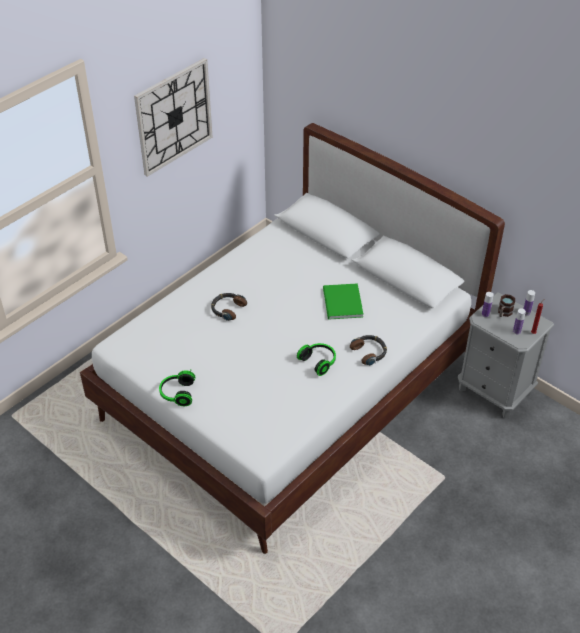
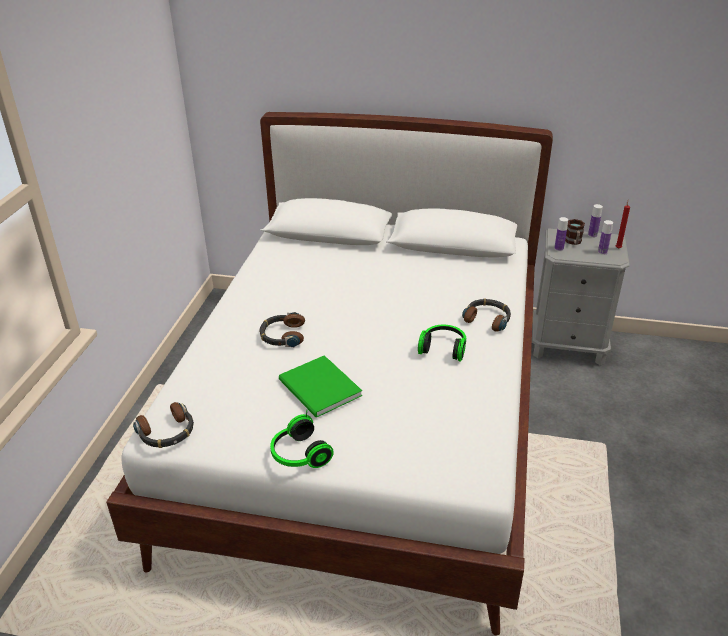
camera: 30 degrees left, 10 degrees down
(119, 347) = (167, 432): none -> headphones
(174, 117) = (108, 118): wall clock -> none
(341, 304) = (410, 286): green book -> green book (319, 390)

